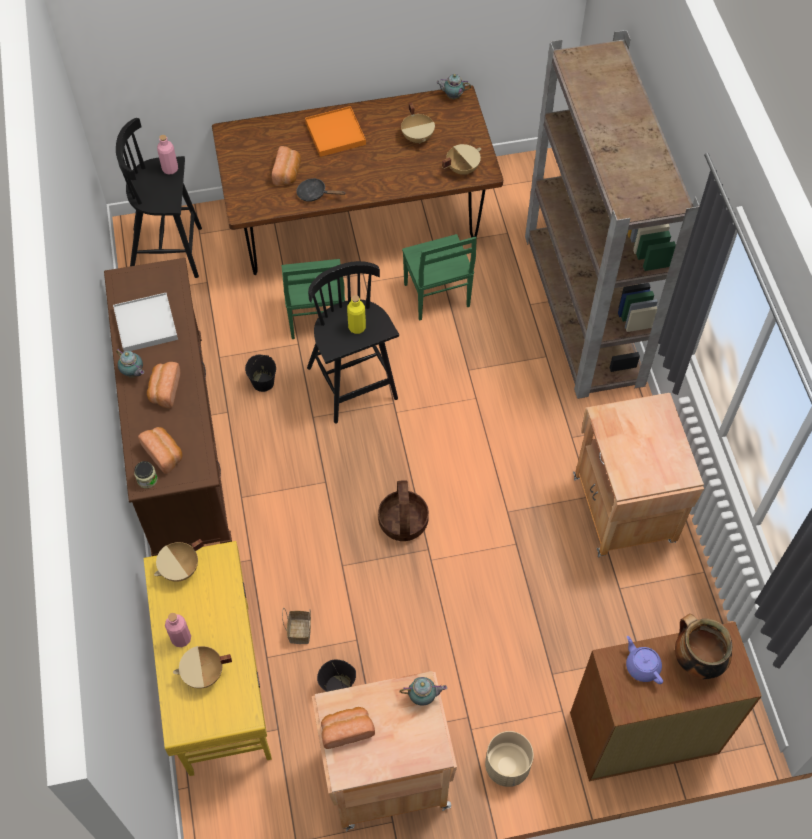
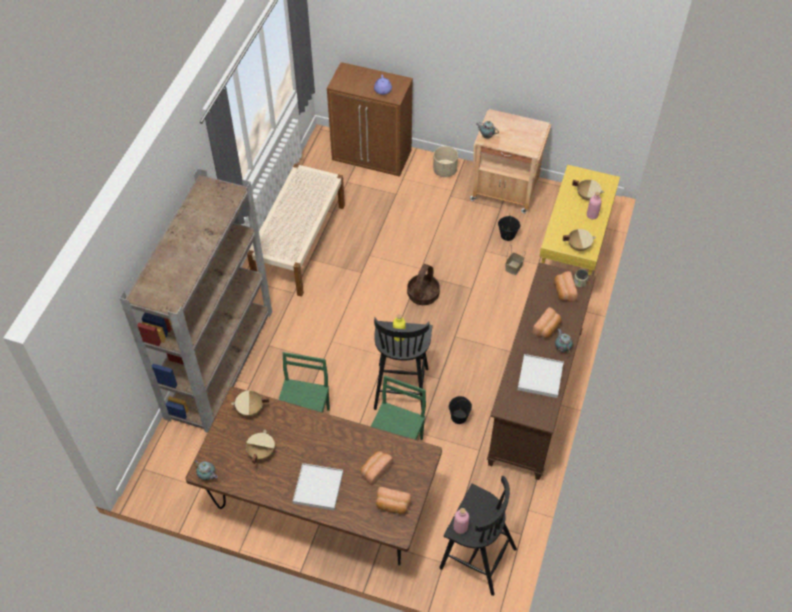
camera: 150 degrees left, 5 degrees down
(315, 194) = (366, 442): black frying pan -> none
(335, 134) = (318, 488): orange tray -> white tray
(346, 730) = (530, 139): bread -> bread (392, 505)
(623, 512) = (299, 243): brown cart -> beige bench
(695, 660) = (357, 83): cooking pot -> none

